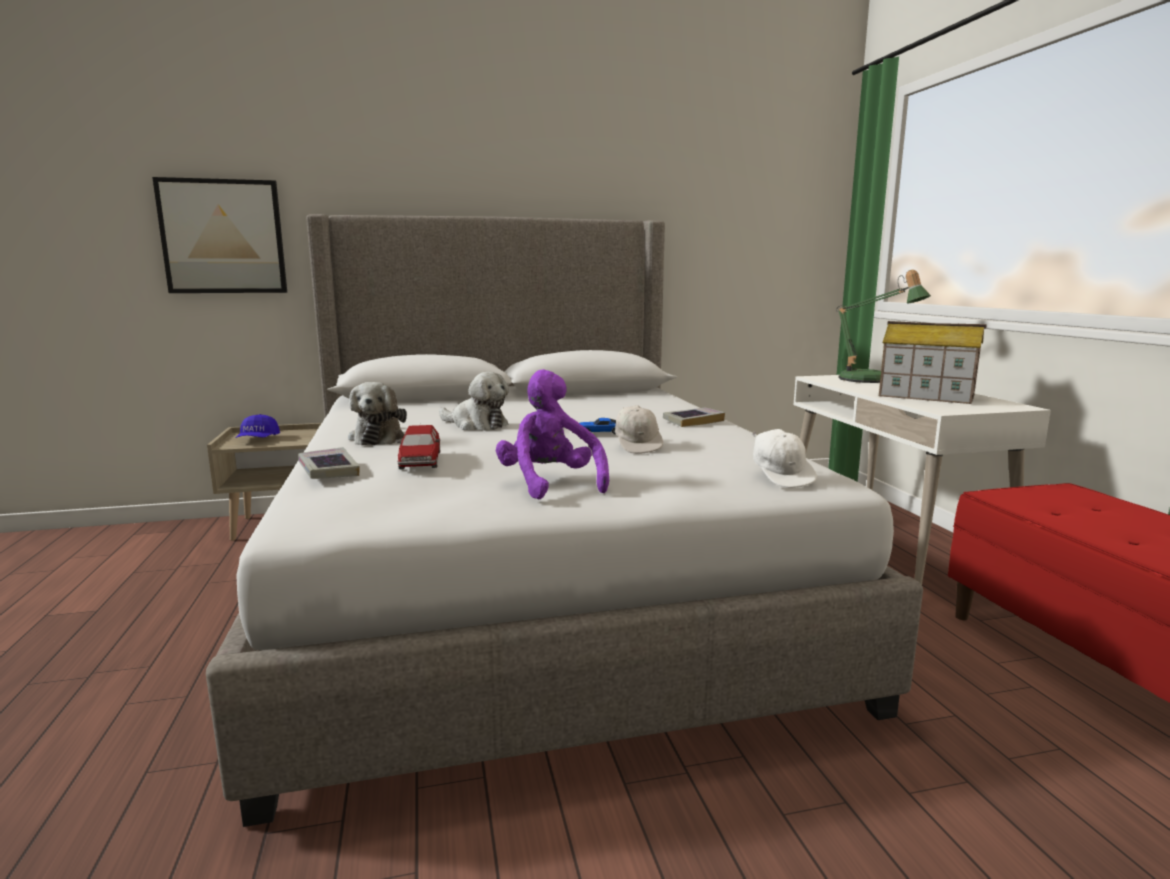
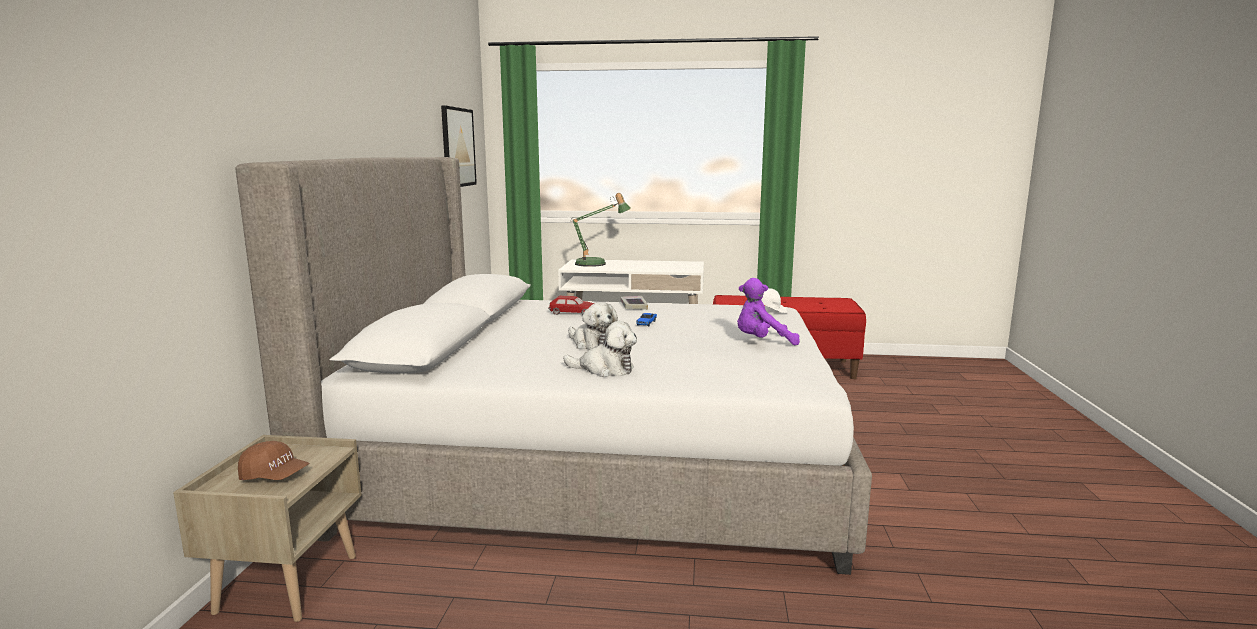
camera: 70 degrees left, 0 degrees up
(223, 237) = (136, 199): picture -> picture (458, 147)
(258, 440) = (275, 476): blue cap -> brown cap
(328, 470) = (712, 380): book -> none
(420, 461) = (709, 358): toy car -> toy car (573, 313)
(476, 425) = (592, 344): plush toy -> plush toy turned 90 degrees clockwise
(638, 446) = (688, 321): white cap -> none
(925, 396) = (654, 266): toy house -> none

